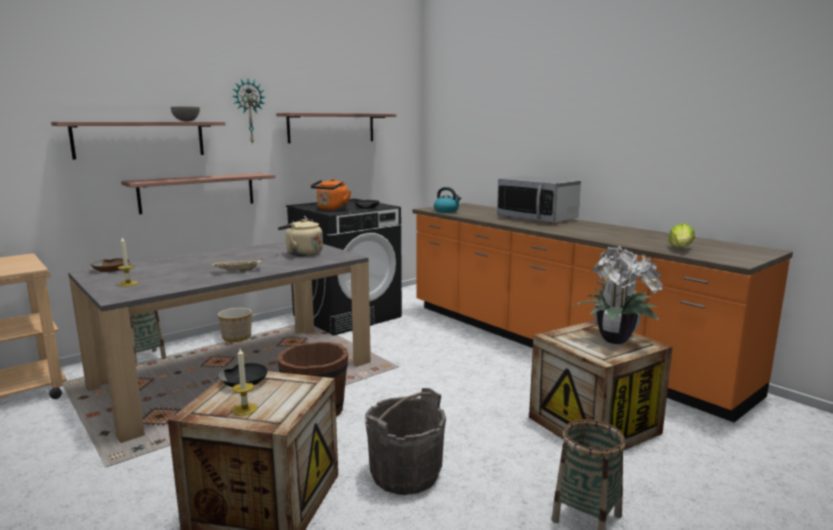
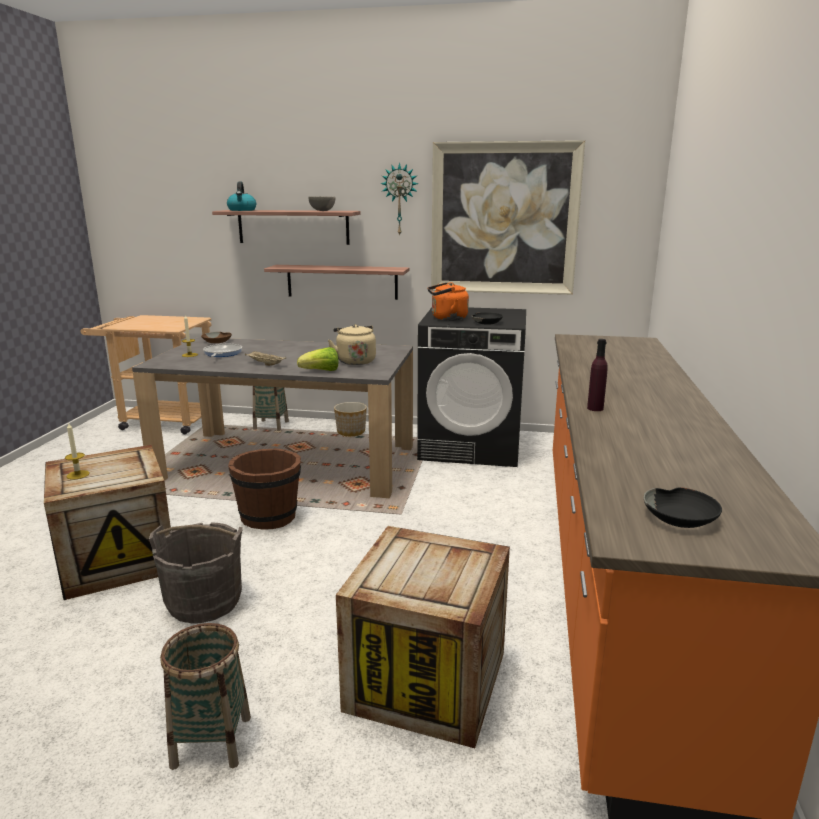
camera: 50 degrees right, 5 degrees up
(160, 275) = (222, 353): none -> frying pan
(245, 382) = (126, 457): black bowl -> black bowl (681, 517)
(332, 128) = (504, 219): shelf -> picture
(446, 211) = (579, 345): kettle -> kettle (242, 210)
(537, 218) = (645, 381): microwave -> none
(565, 231) = (595, 408): none -> purple bottle
(613, 339) = (444, 575): potted plant -> none
(680, 249) = (635, 486): lettuce -> lettuce (321, 371)

